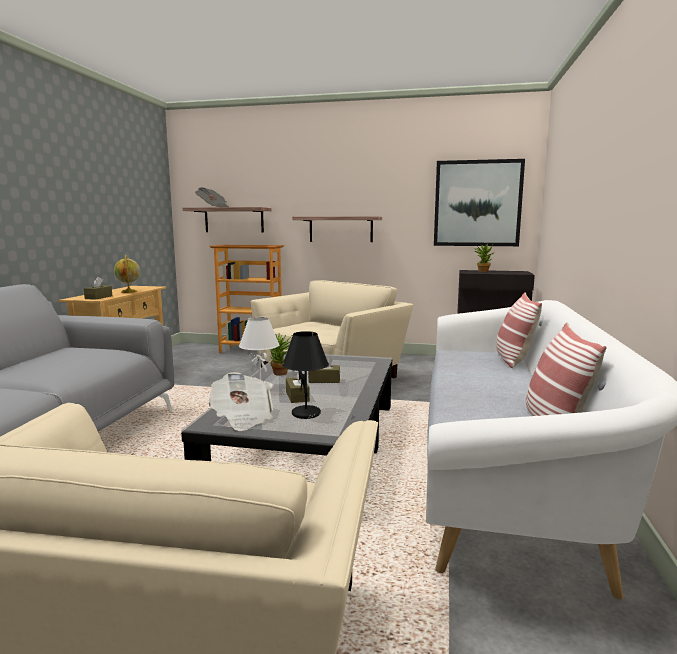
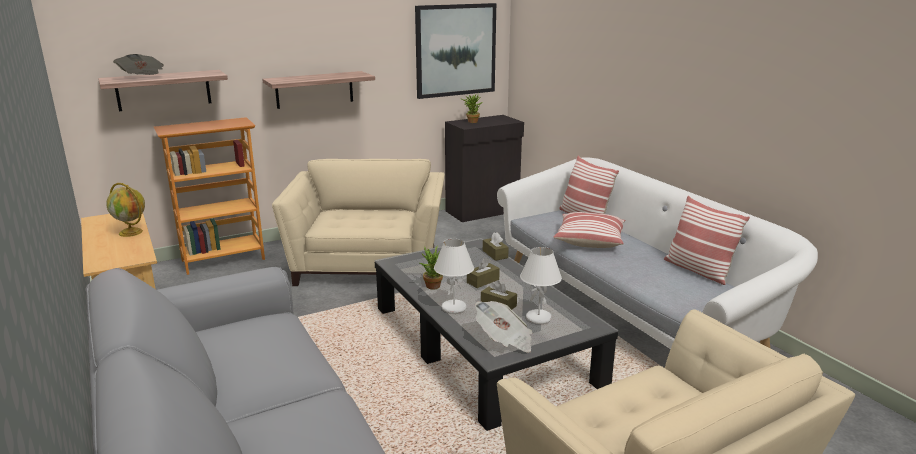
camera: 40 degrees left, 10 degrees up
(98, 297) = (130, 254): brown tissue box -> brown tissue box (495, 254)
(306, 414) = (539, 318): black table lamp -> white table lamp
(473, 373) = (589, 240): none -> pillow

